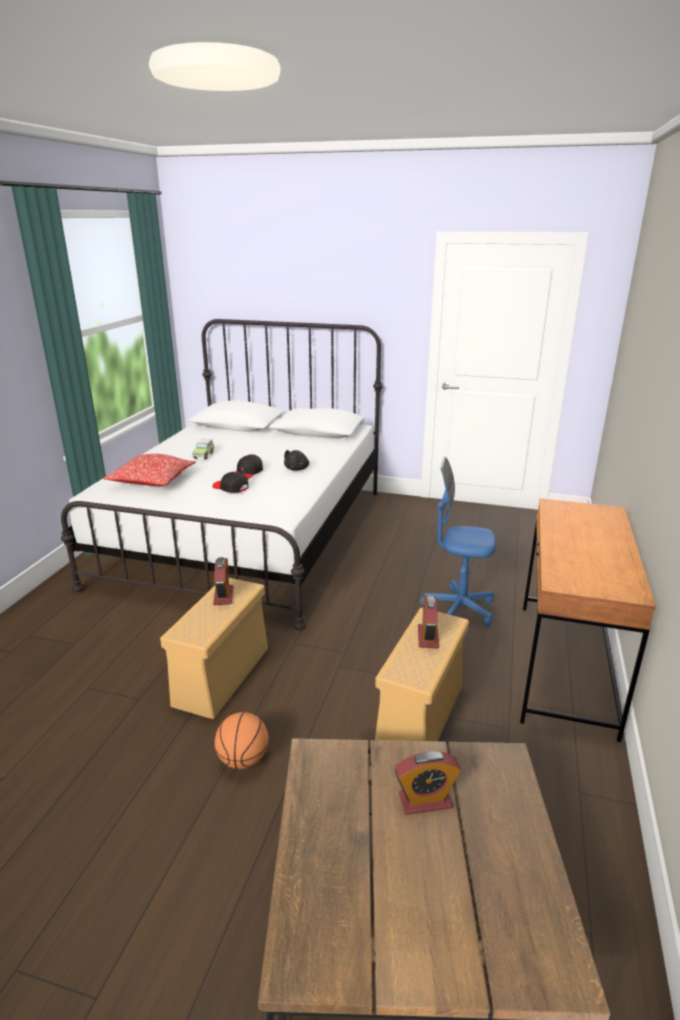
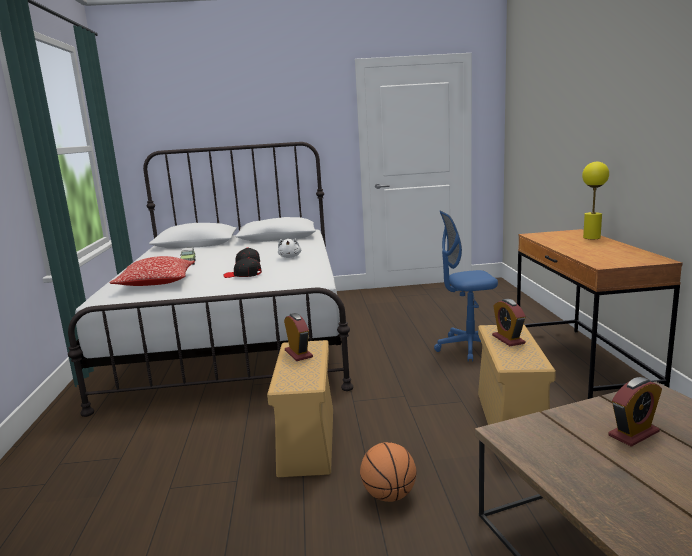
camera: 20 degrees left, 10 degrees down
(297, 469) = (290, 257): black plush toy -> white plush toy
(612, 528) = (591, 237): none -> yellow table lamp

